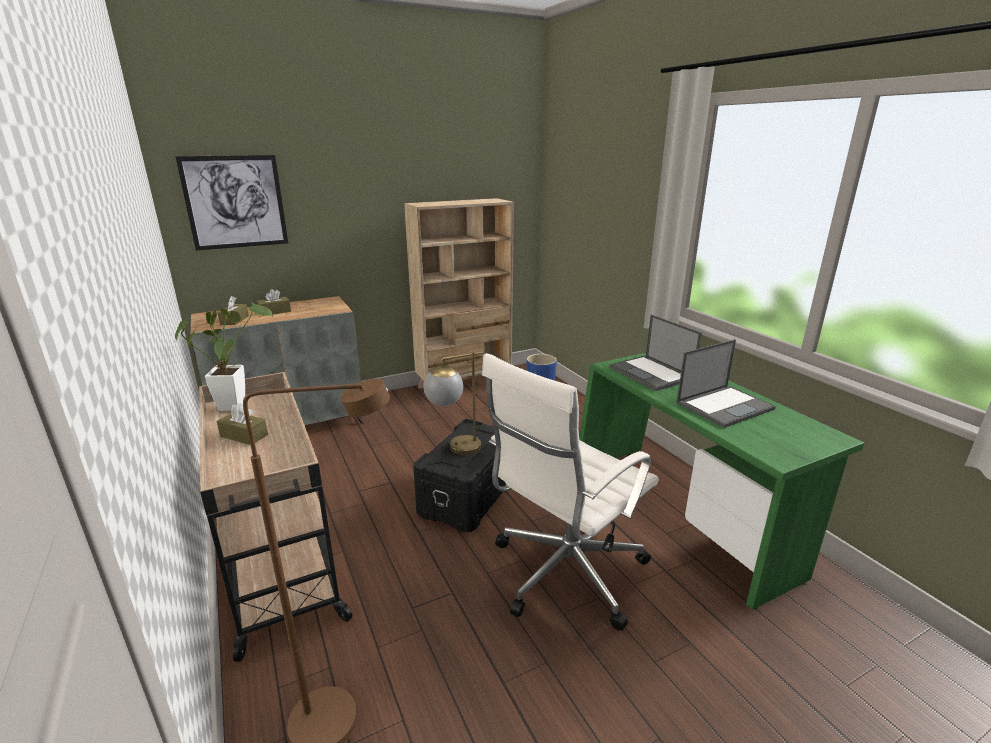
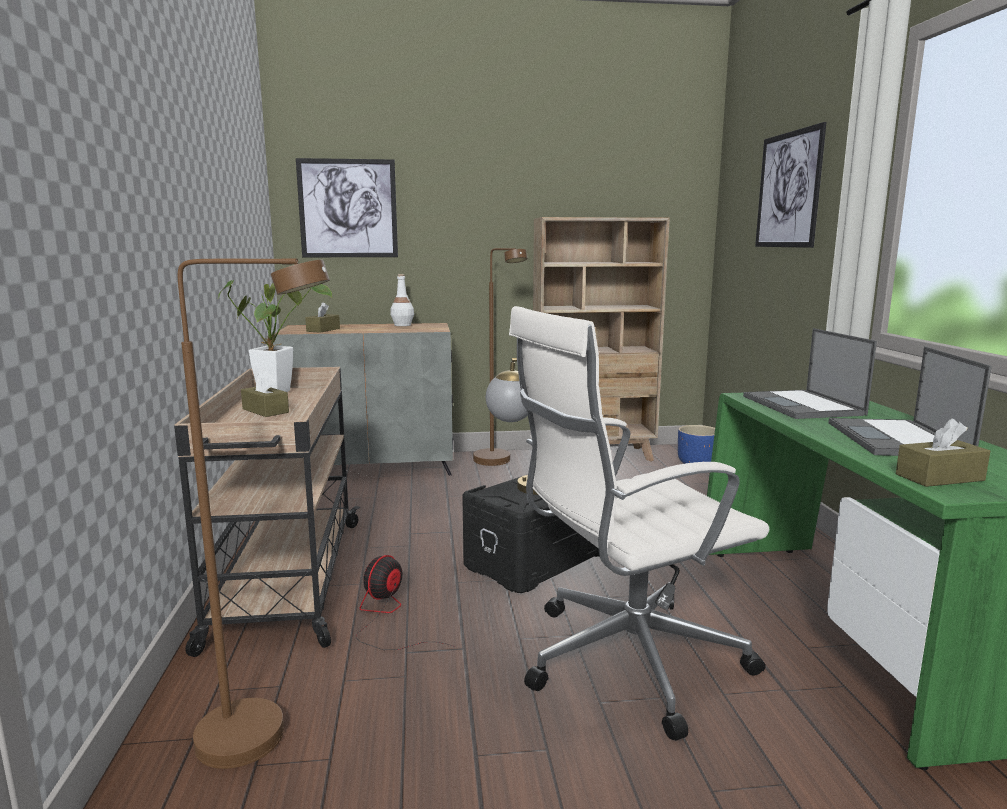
camera: 20 degrees right, 10 degrees down
(275, 312) = (369, 327): brown tissue box -> brown tissue box (939, 477)
(302, 304) = (402, 325): none -> white bottle
(382, 578) = (387, 617): none -> fan
(395, 404) = (498, 462): none -> brown floor lamp
(606, 188) = (788, 190): none -> picture
(725, 406) = (898, 439): laptop -> laptop turned 105 degrees clockwise

